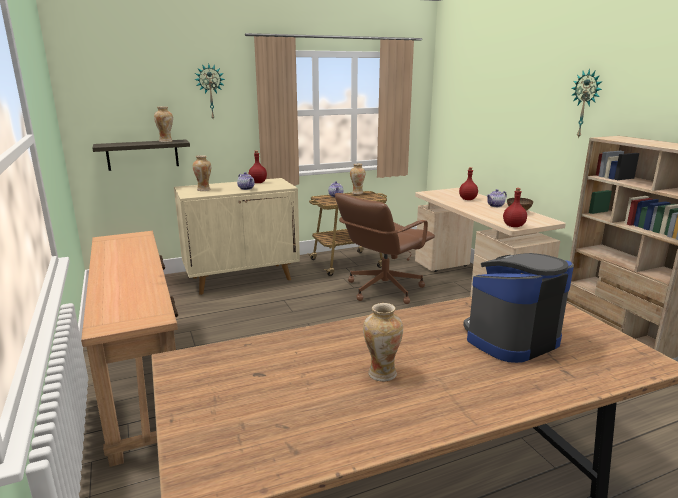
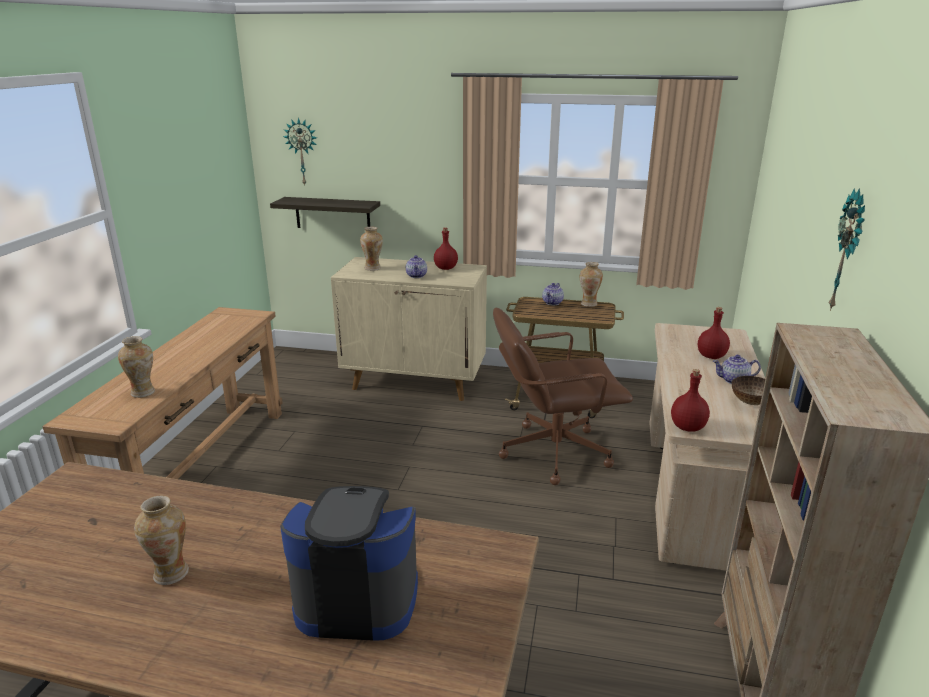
camera: 35 degrees right, 5 degrees up
(166, 141) = (351, 203): vase -> vase (143, 392)
(210, 92) = (411, 145): wall clock -> wall clock (302, 152)

